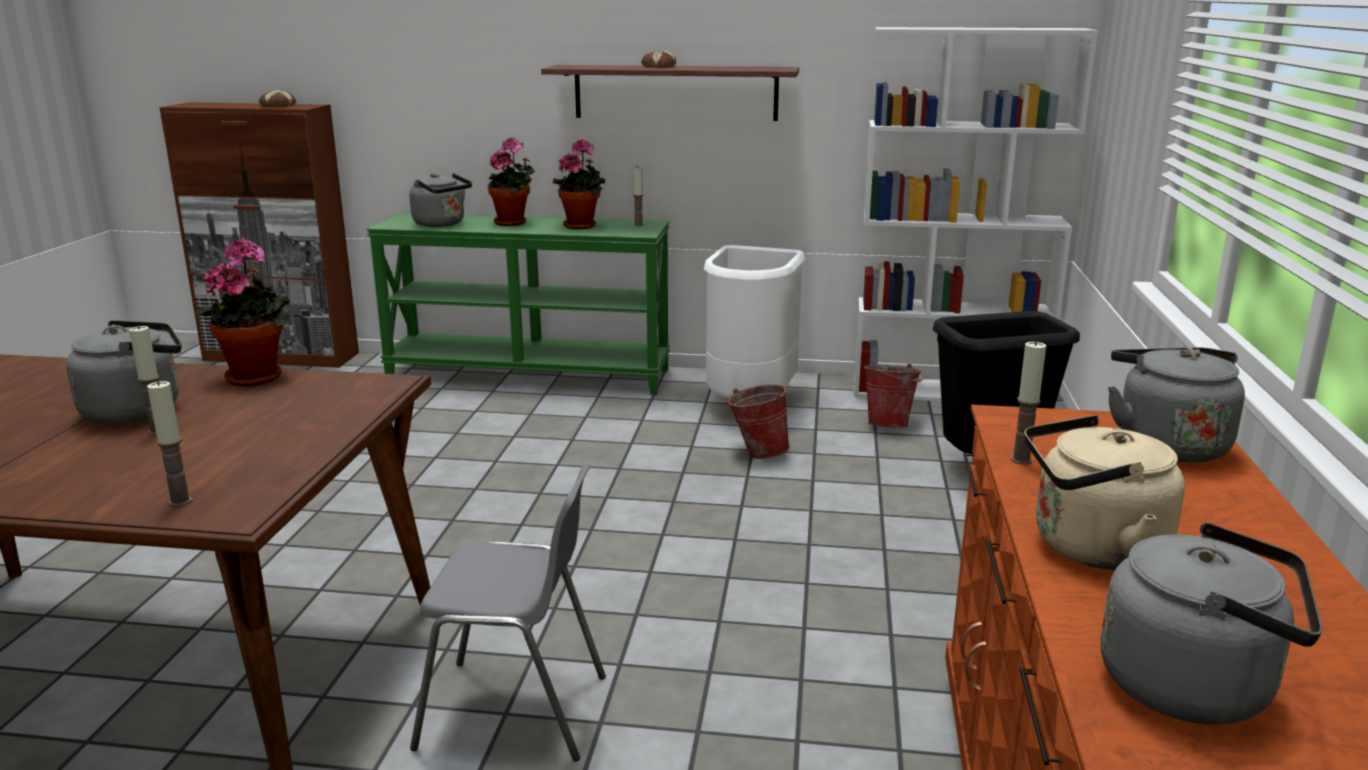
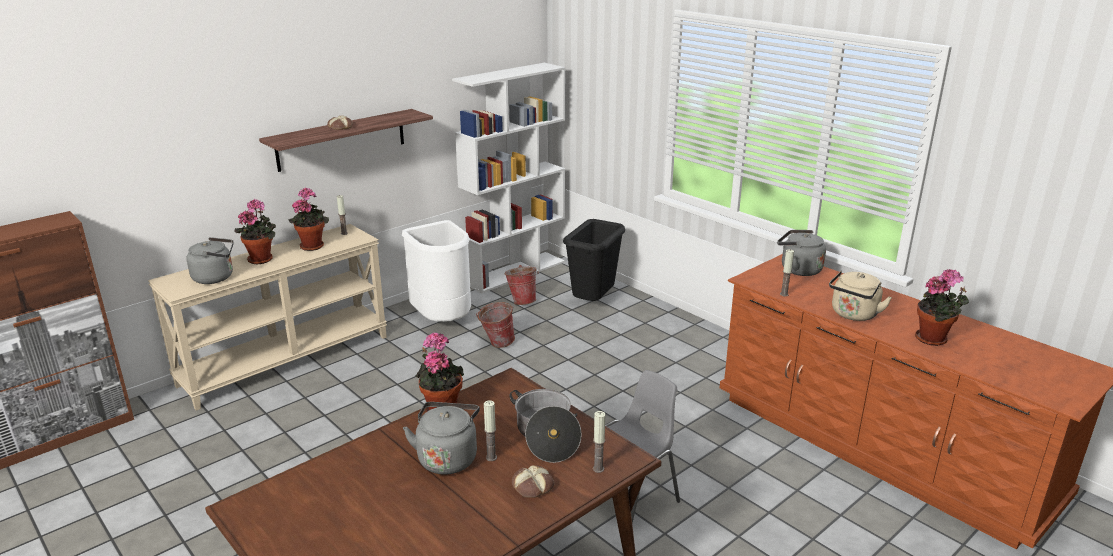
camera: 50 degrees left, 5 degrees up
(249, 444) = (546, 436): none -> cooking pot
(277, 105) = (30, 225): bread -> bread (533, 487)
(530, 374) = (286, 360): green console table -> beige console table
(1196, 688) = (934, 339): grey kettle -> potted plant

